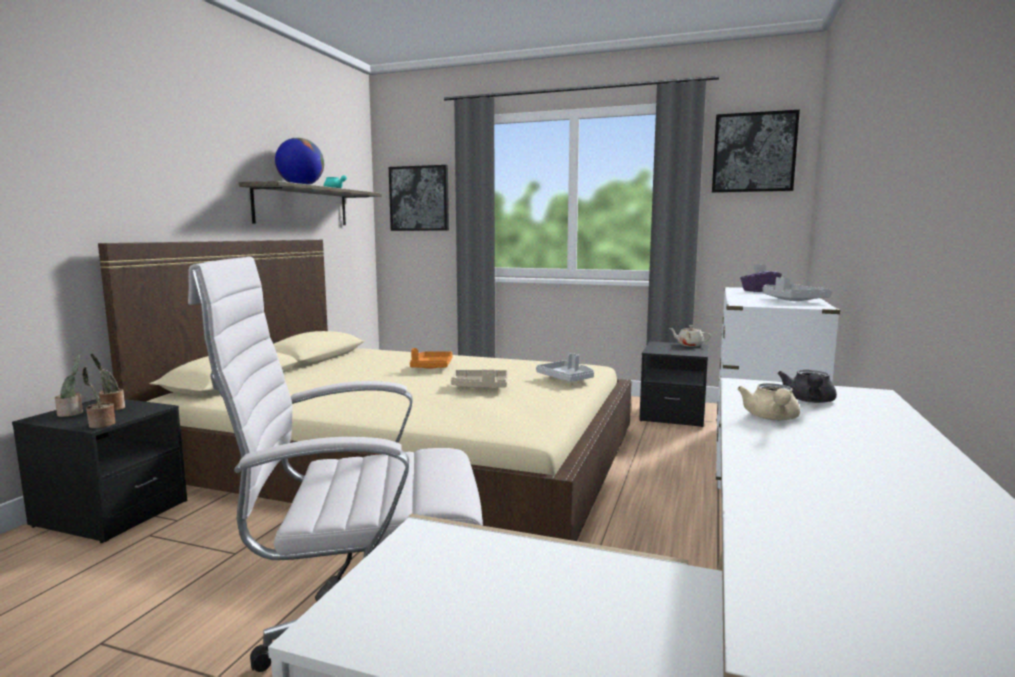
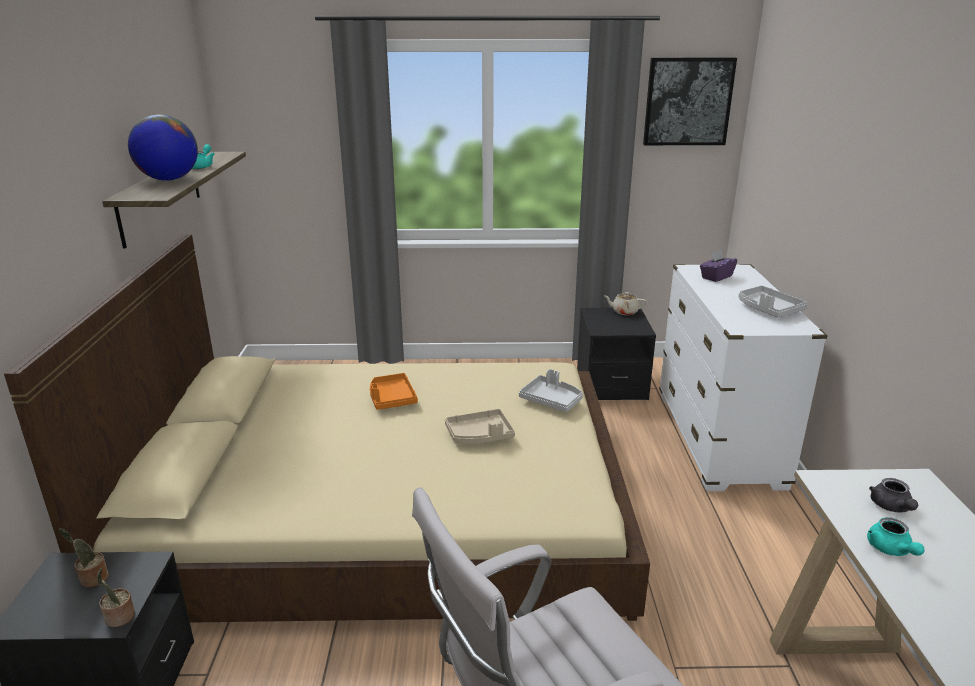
camera: 20 degrees left, 15 degrees up
(72, 413) = (50, 602): potted plant -> none
(419, 198) = (284, 145): picture -> none
(771, 418) = (890, 550): beige teapot -> turquoise teapot

